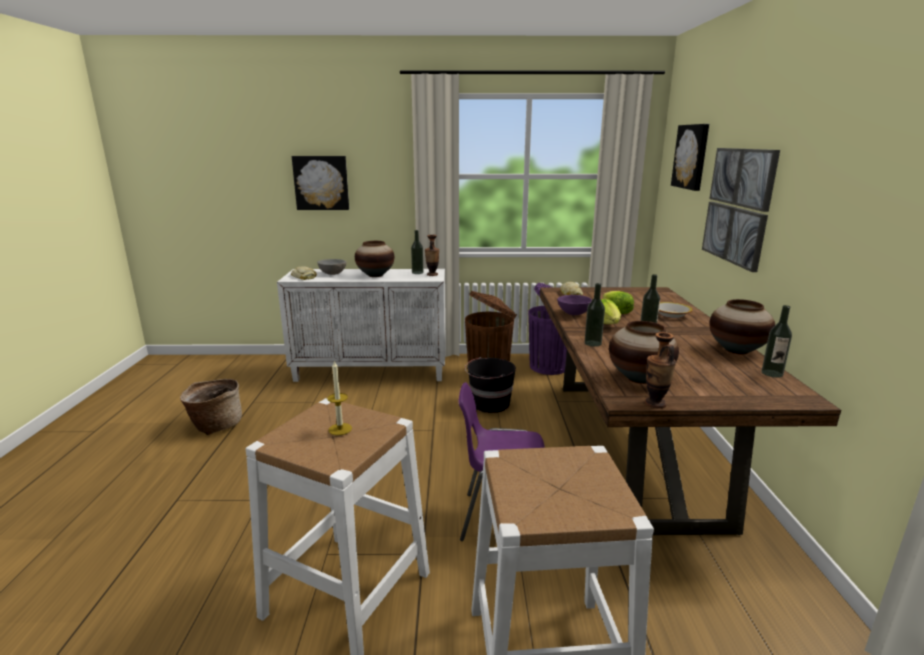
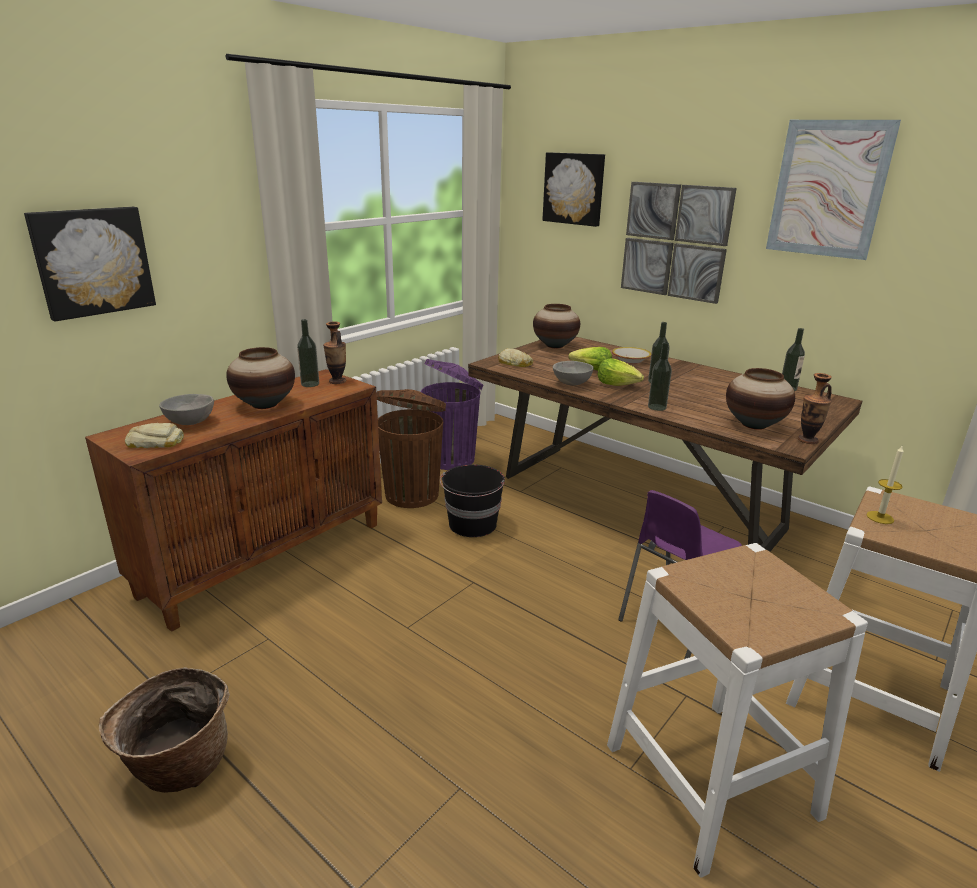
camera: 50 degrees left, 5 degrees up
(340, 429) = (743, 587): candle -> candle (880, 517)
(372, 371) = (266, 557): white cabinet -> brown cabinet
(573, 314) = (571, 384): purple bowl -> grey bowl
(736, 350) = (734, 378): vase -> vase (555, 346)
(845, 147) = (828, 189): none -> picture

